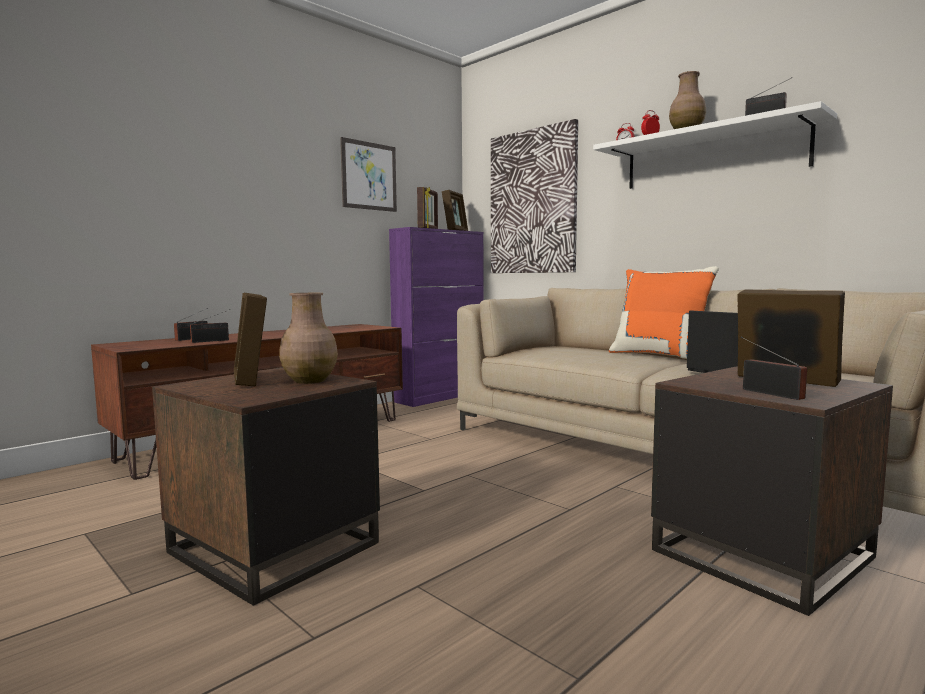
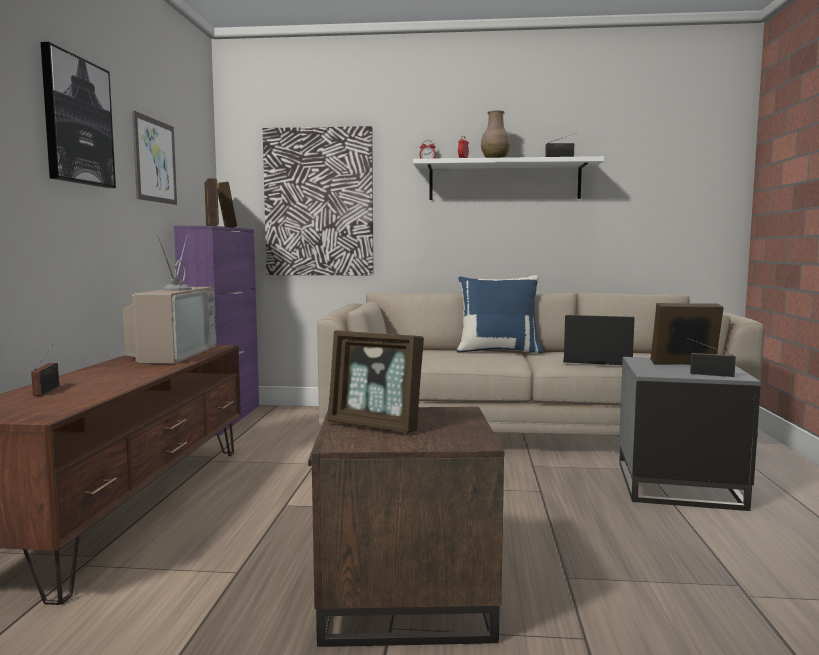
camera: 40 degrees left, 0 degrees up
(212, 341) = (100, 390): radio -> none
(272, 149) = (77, 121): none -> picture
(309, 381) = (432, 417): brown vase -> none
(337, 329) = (172, 354): none -> television
(661, 356) = (498, 351): orange pillow -> blue pillow
(760, 553) = (676, 485): brown side table -> grey side table

